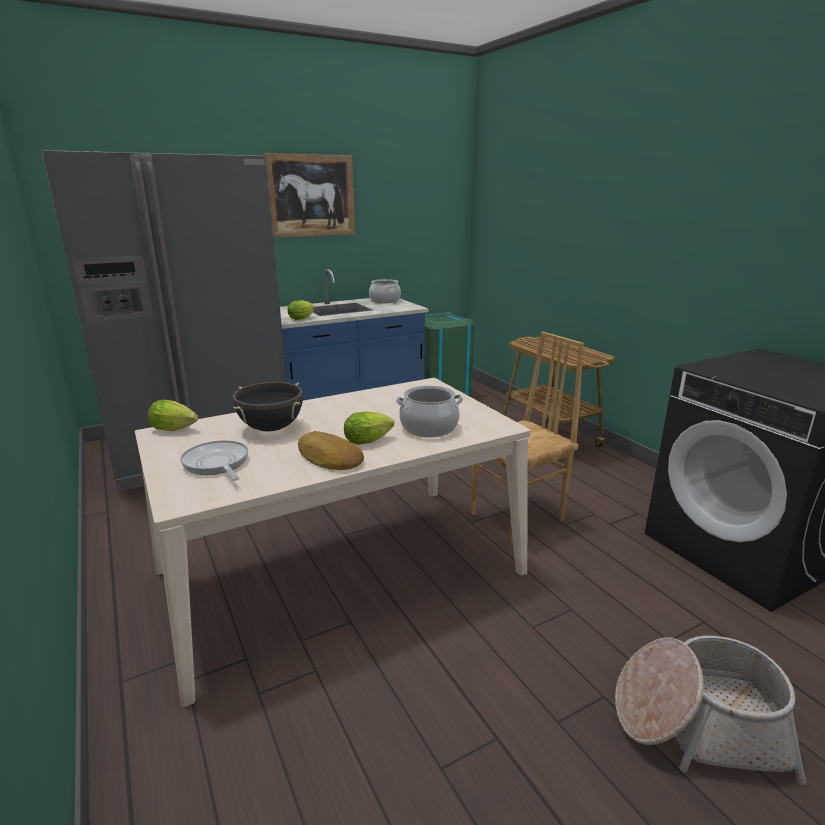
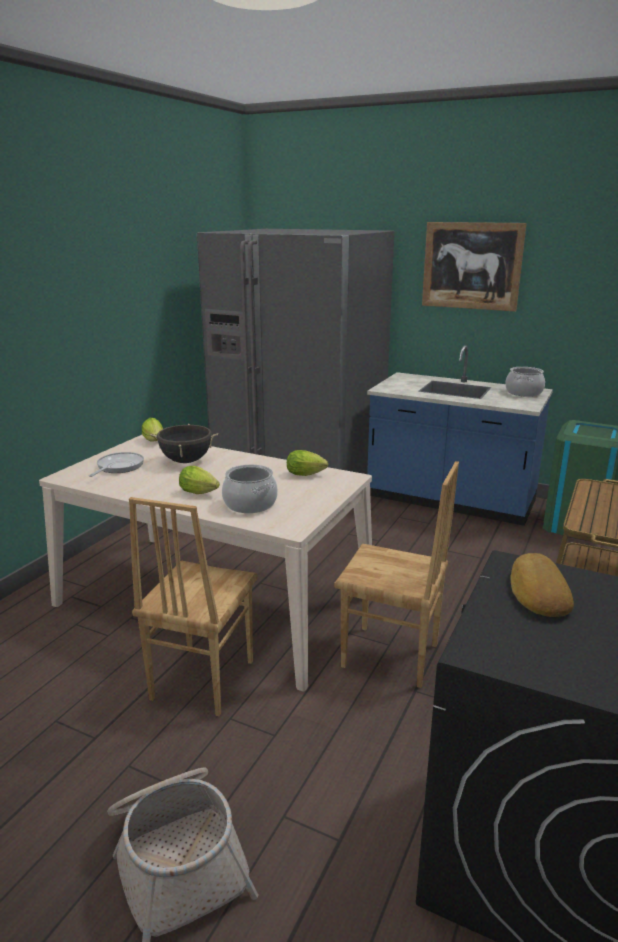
camera: 55 degrees right, 0 degrees up
(302, 318) = (398, 390): lettuce -> lettuce (307, 474)
(329, 458) = (158, 490): bread -> bread (537, 592)
(463, 625) = (201, 680): none -> brown chair

